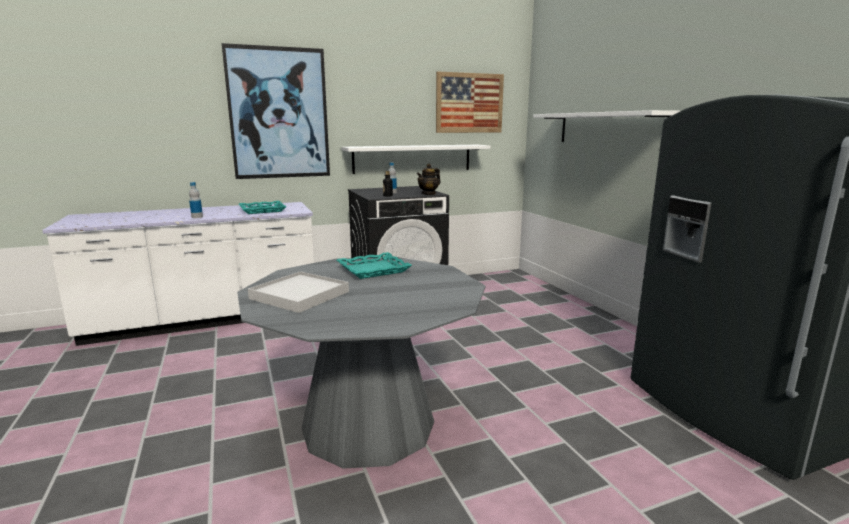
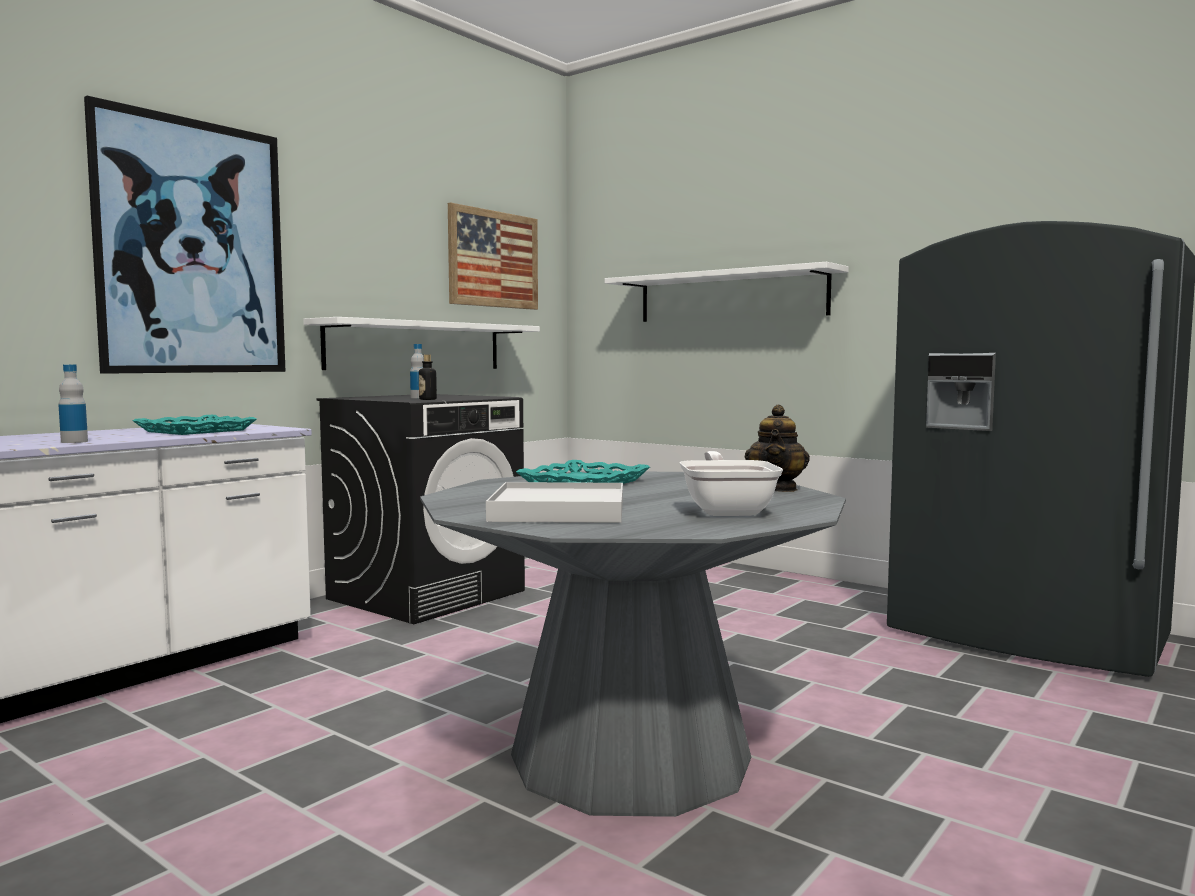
camera: 30 degrees left, 10 degrees down
(376, 312) = (727, 510): none -> frying pan
(429, 194) = (487, 397): teapot -> teapot (776, 489)

